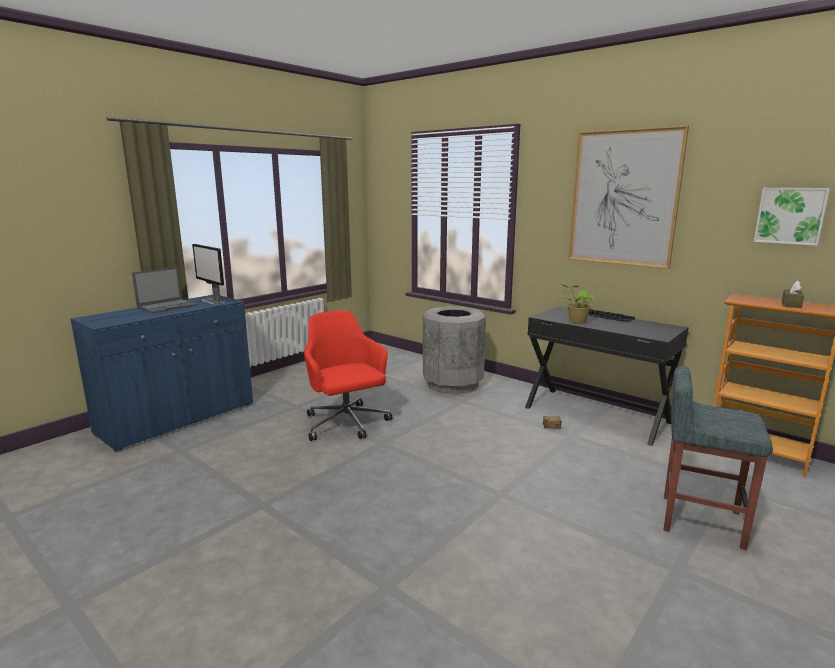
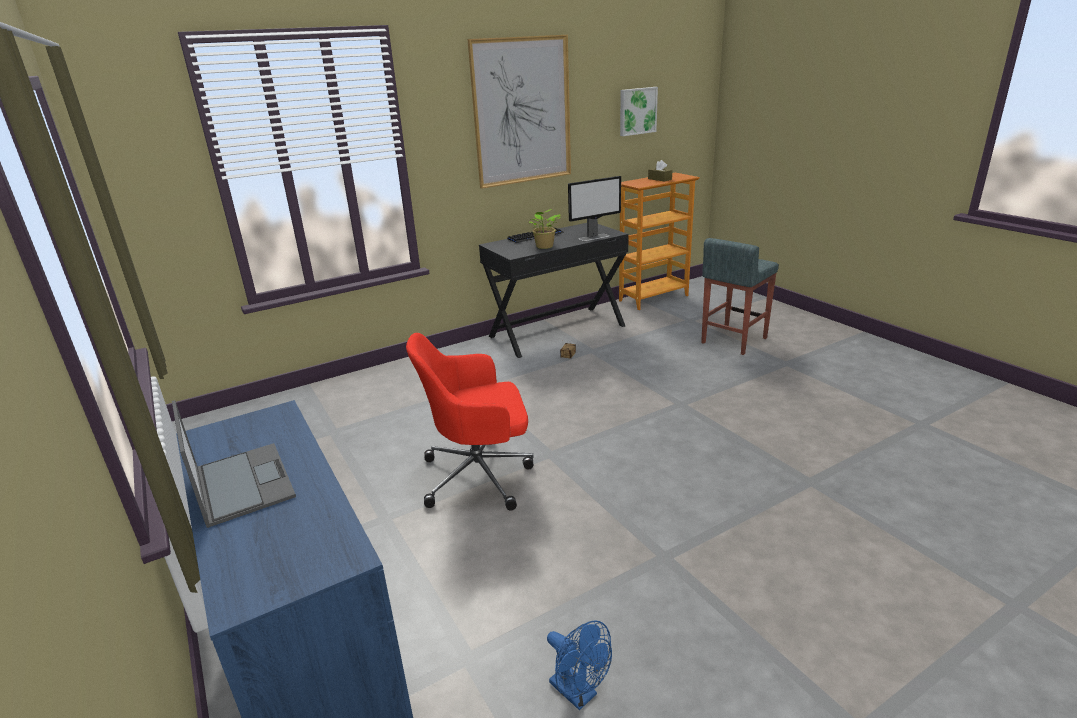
camera: 70 degrees left, 10 degrees up
(145, 487) = (579, 693): none -> blue fan
(213, 301) = (259, 430): monitor -> monitor (594, 237)
(452, 384) = (421, 384): grey trash can -> none

